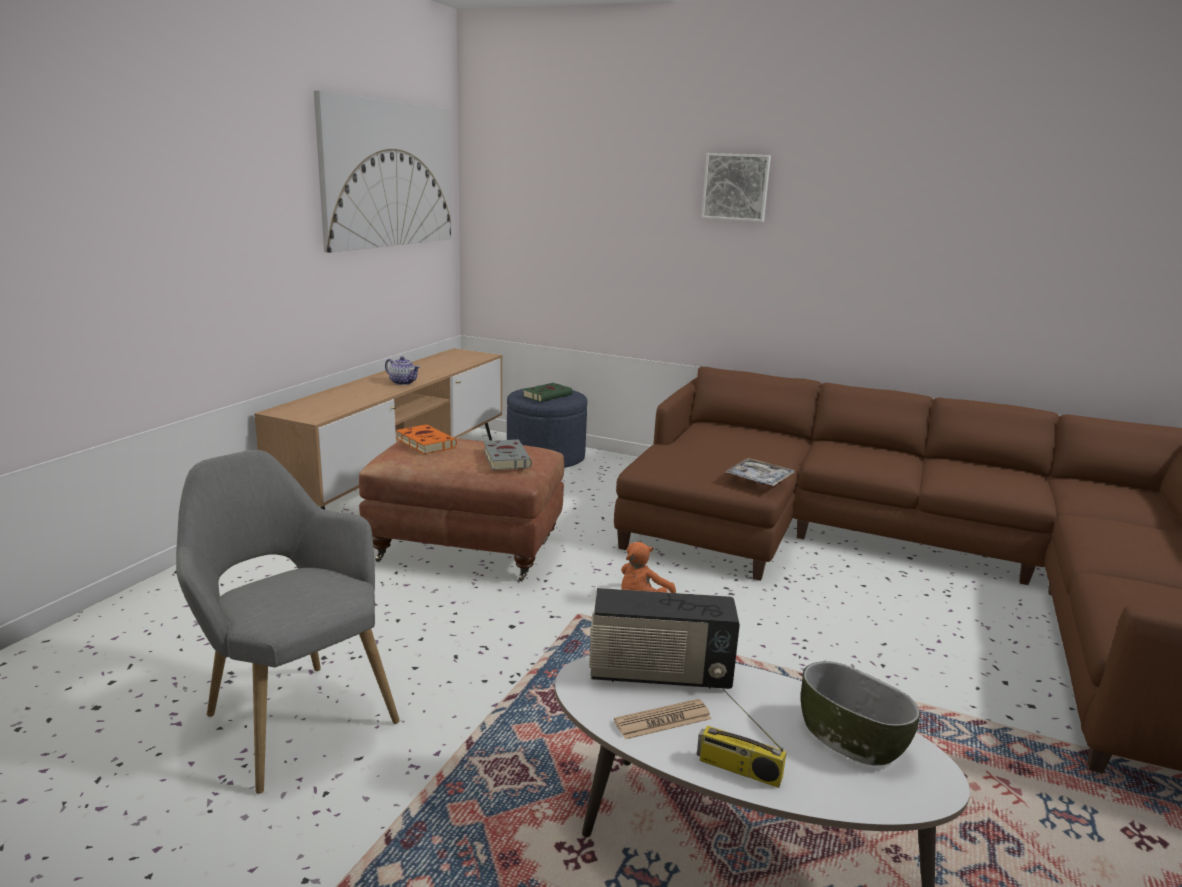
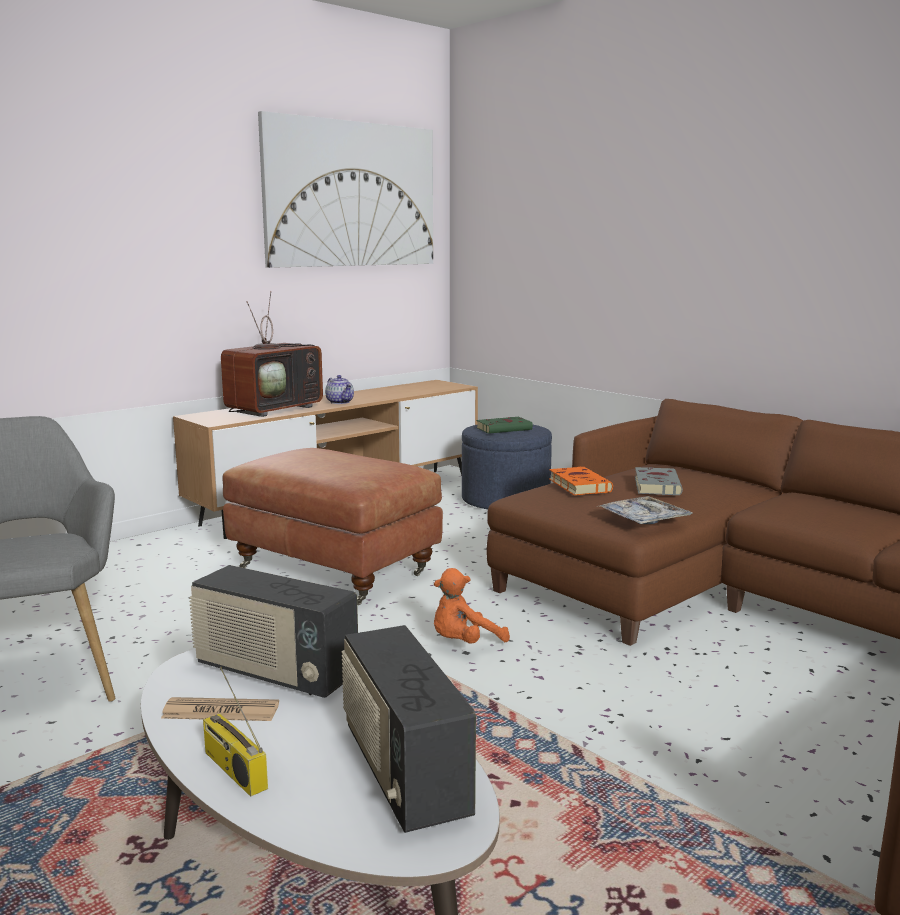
camera: 25 degrees right, 5 degrees down
(350, 396) = (275, 409): none -> television
(424, 443) = (301, 451): orange book -> orange book (578, 485)
(505, 458) = (359, 469): grey book -> grey book (656, 485)
(736, 187) = (712, 183): picture -> none
(851, 737) = (402, 773): bowl -> radio

